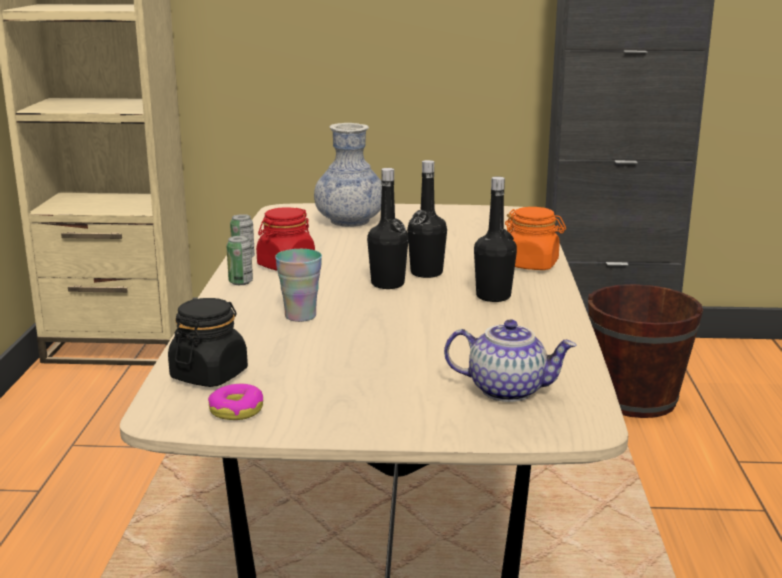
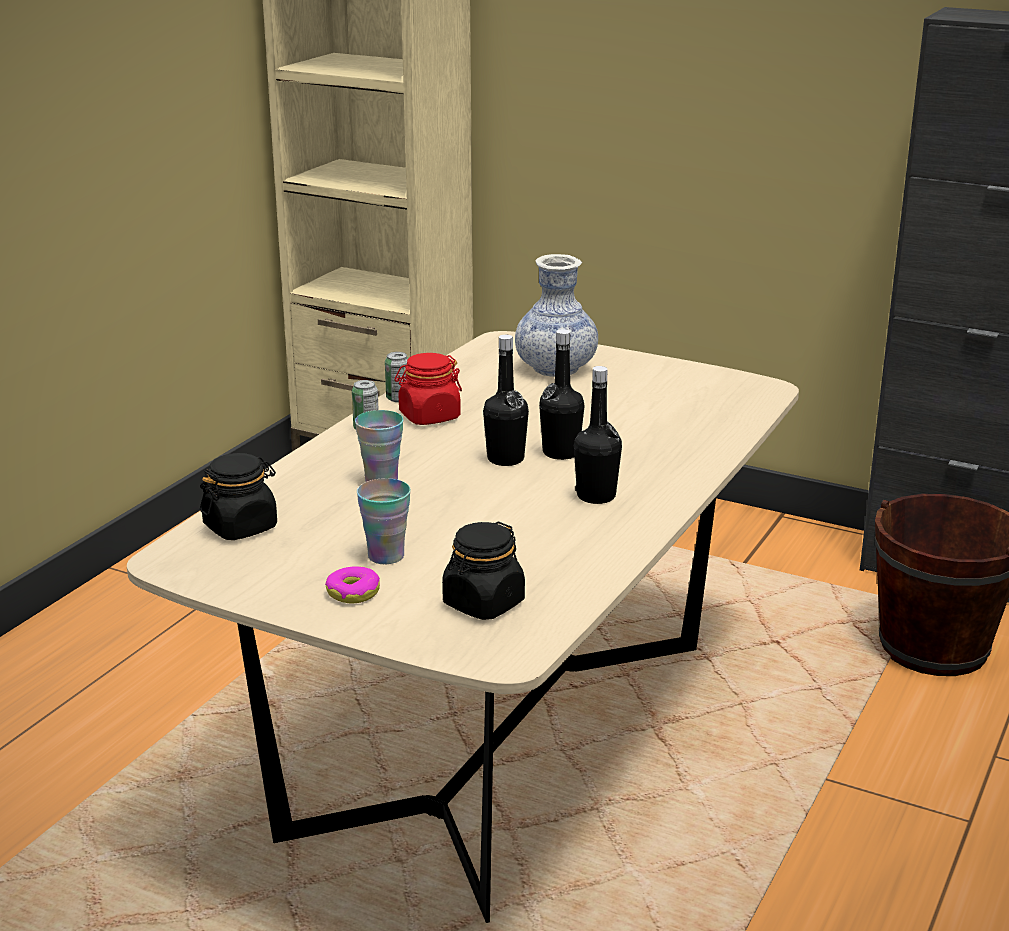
camera: 25 degrees right, 5 degrees up
(237, 410) = (229, 567): donut -> donut (353, 592)
(376, 371) = (386, 556): none -> cup
(508, 390) = (483, 604): teapot -> black jar
(532, 264) = (688, 463): orange jar -> none

